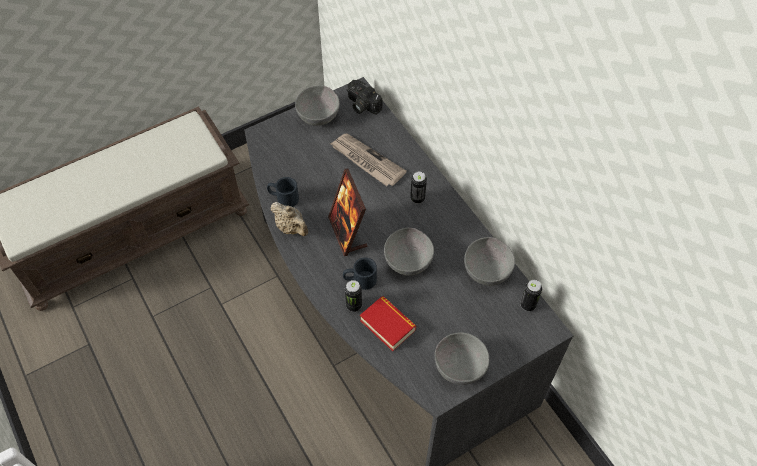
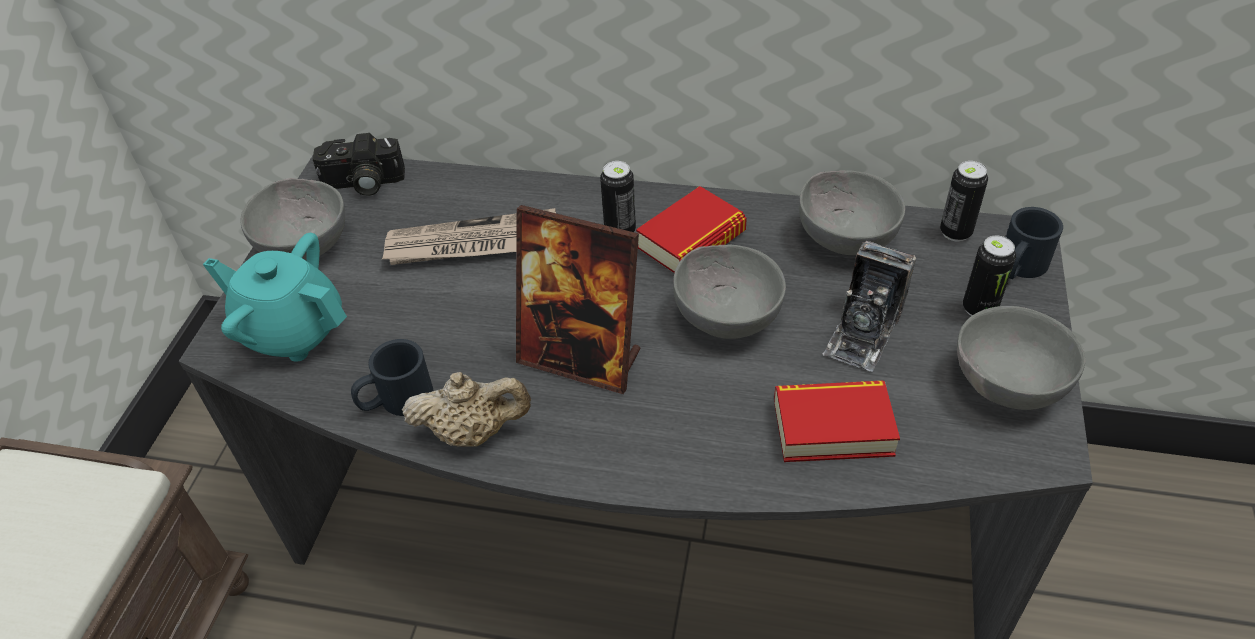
camera: 45 degrees left, 10 degrees down
(282, 146) = (292, 331): none -> turquoise teapot
(354, 305) = (742, 449): can -> can (979, 309)
(360, 280) = (696, 405): black mug -> black mug (1019, 268)
(435, 223) = (691, 240): none -> book
(442, 307) = (863, 331): none -> camera

